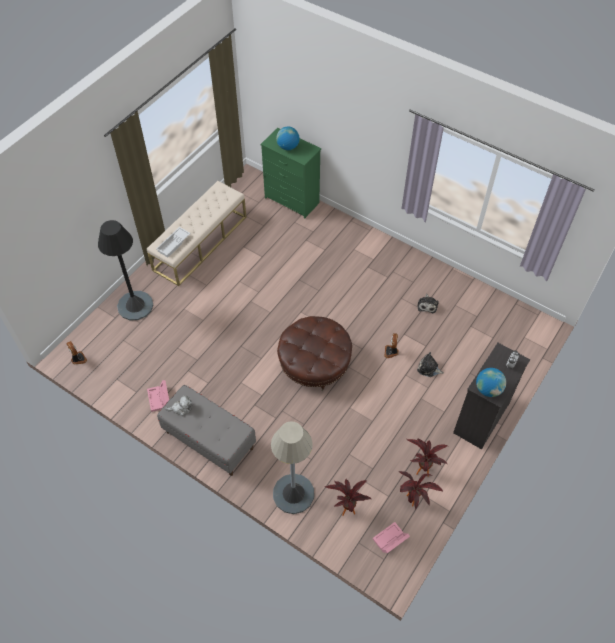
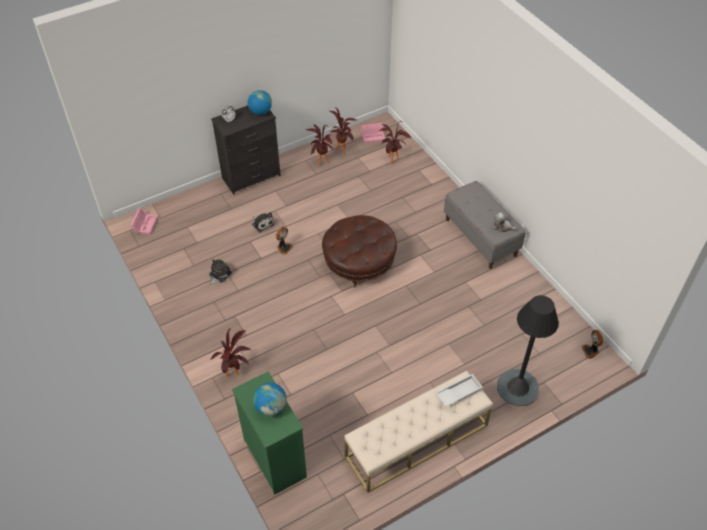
camera: 155 degrees left, 5 degrees down
(159, 399) = (515, 284): pink storage box -> pink storage box (145, 224)
(293, 493) = (428, 181): grey floor lamp -> none
(355, 238) = (236, 373): none -> potted plant

